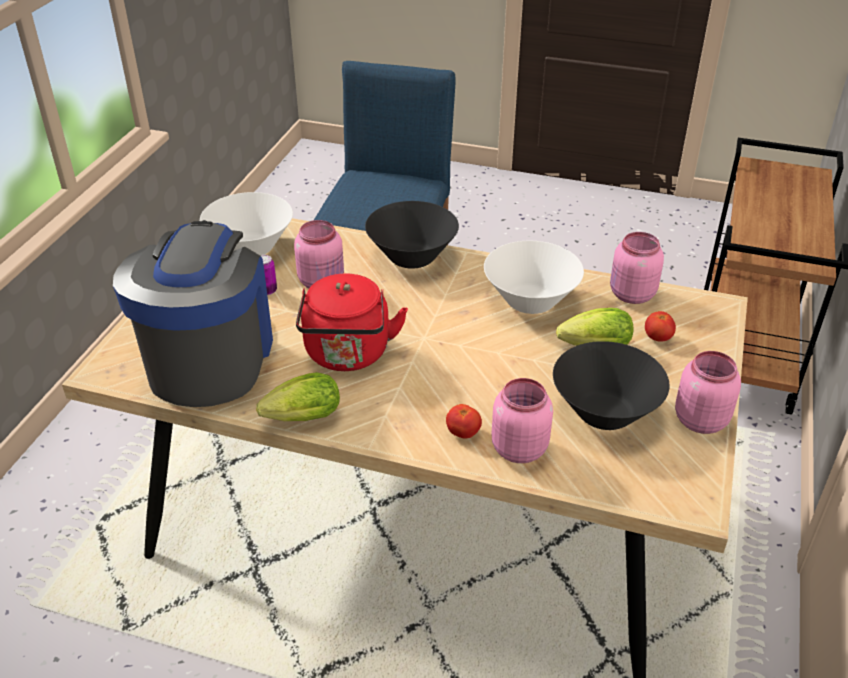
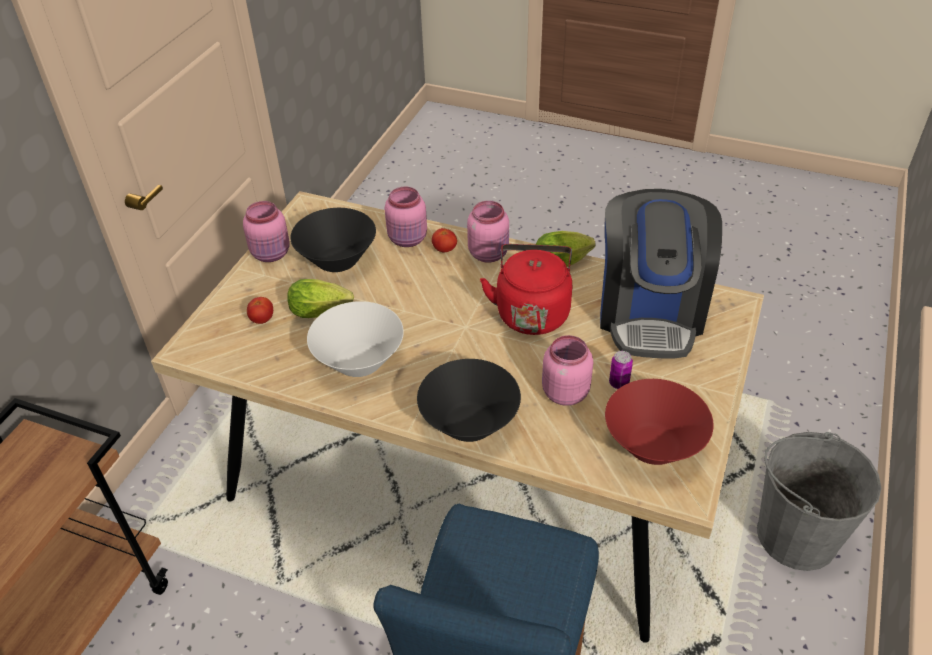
camera: 175 degrees left, 5 degrees up
(95, 455) = (796, 535): none -> grey bucket
(250, 248) = (653, 445): white bowl -> red bowl
(630, 295) = (260, 366): pink jar -> pink jar (489, 253)

